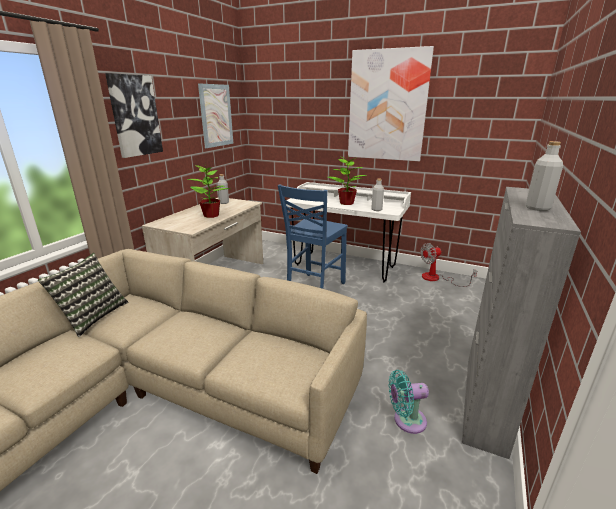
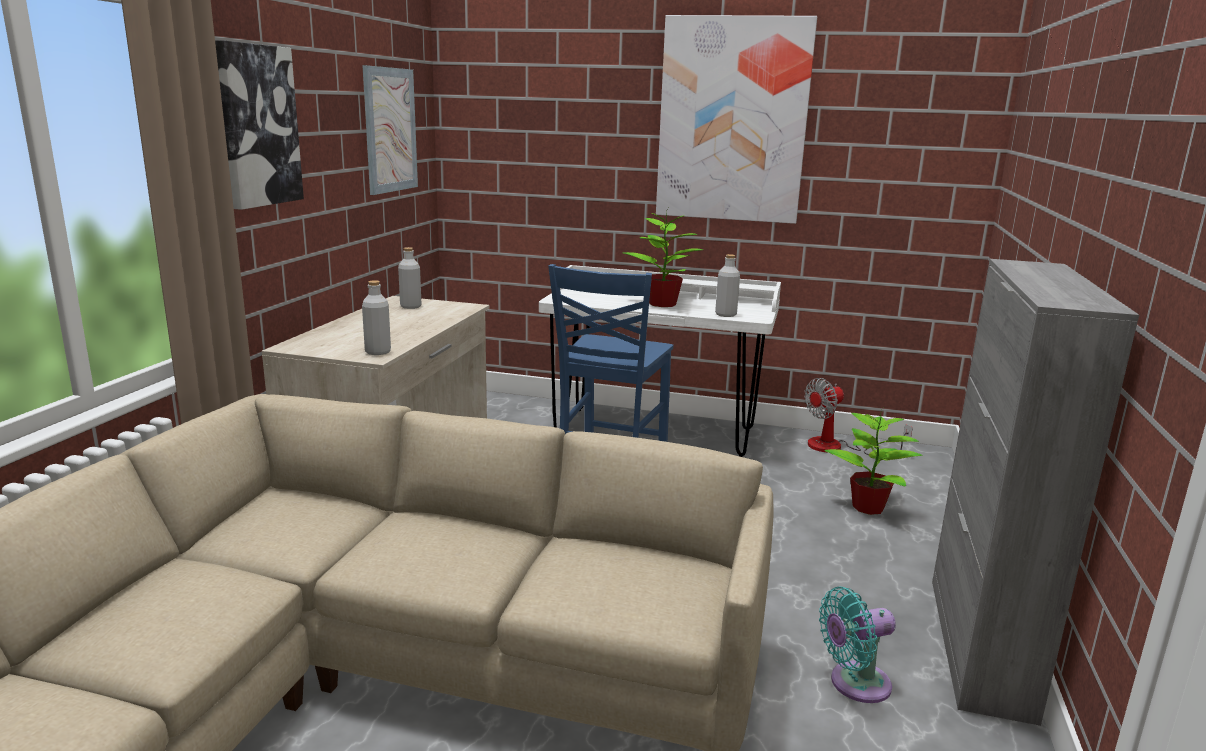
camera: 10 degrees left, 5 degrees down
(92, 316) = (216, 529): pillow -> none
(211, 215) = (401, 330): potted plant -> potted plant (869, 507)
(537, 208) = (1059, 287): grey bottle -> grey bottle (378, 352)

